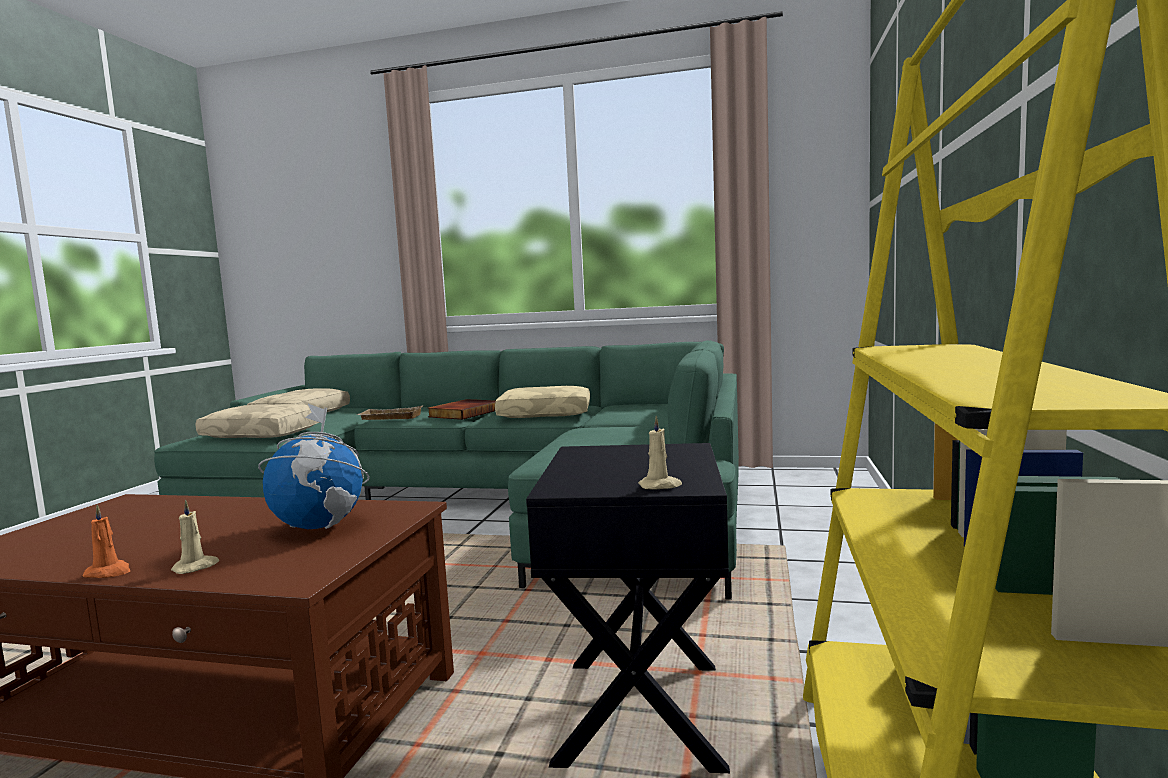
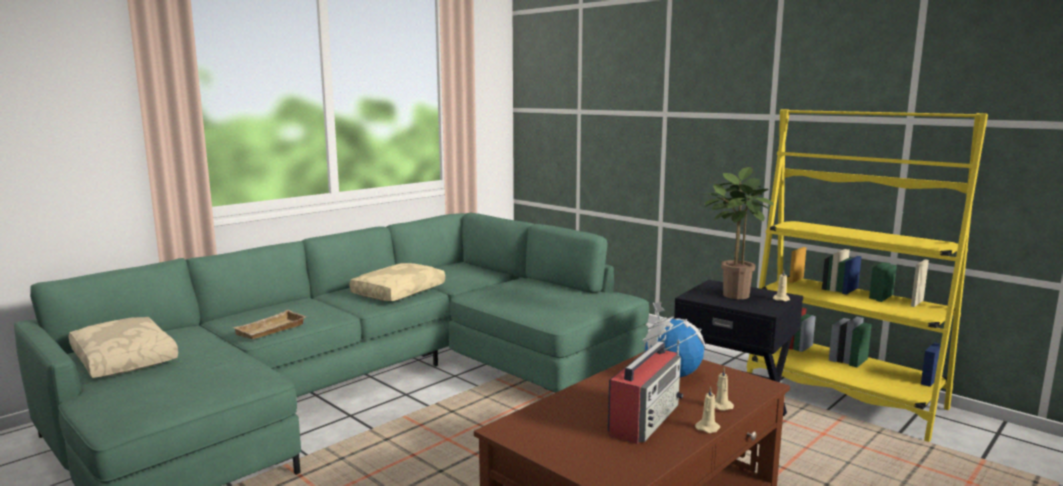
camera: 60 degrees left, 5 degrees up
(109, 573) = (708, 427): orange candle -> beige candle
(146, 540) = (645, 419): none -> radio
(264, 433) = (207, 382): beige pillow -> none
(463, 413) = (324, 308): book -> none
(634, 461) = (732, 294): none -> potted plant

